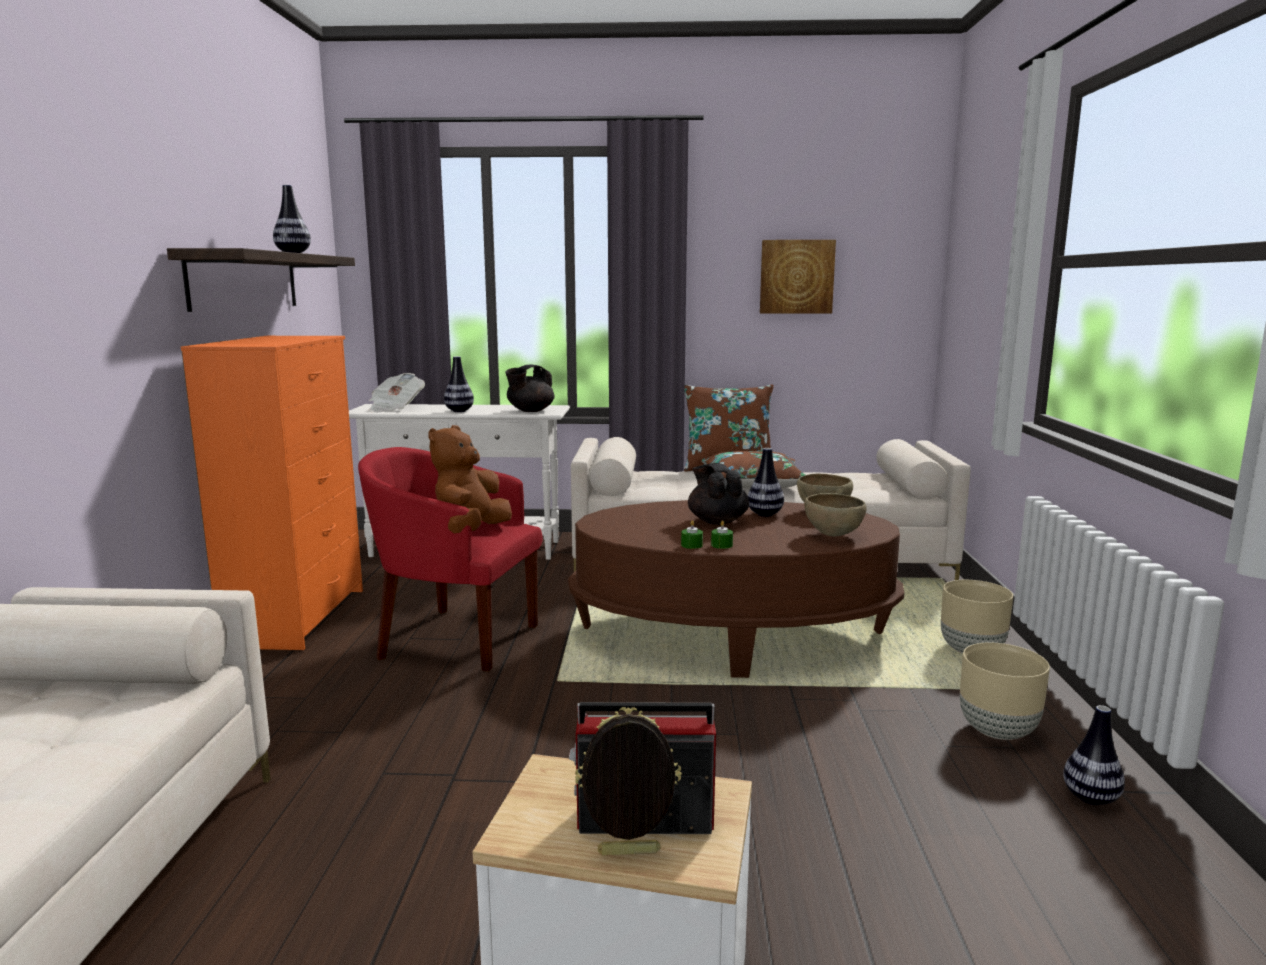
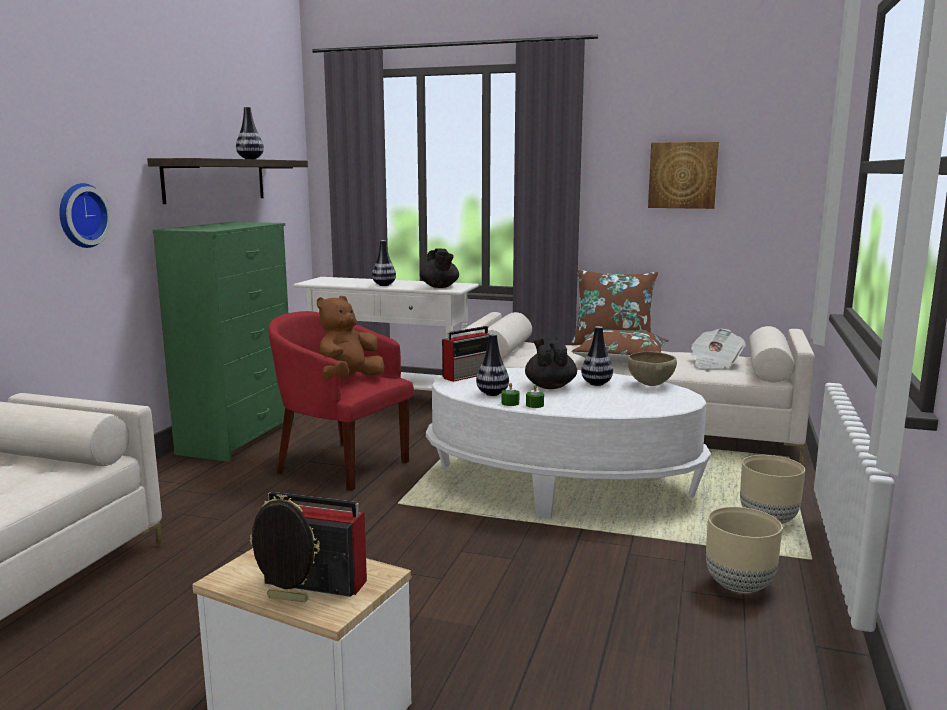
camera: 15 degrees right, 0 degrees up
(89, 326) = (80, 215): none -> wall clock
(299, 616) = (239, 438): orange dresser -> green dresser
(395, 409) = (338, 281): newspaper -> newspaper (714, 363)
(530, 411) = (439, 287): black teapot -> black teapot turned 75 degrees counterclockwise
(611, 514) = (468, 375): none -> radio
(732, 635) = (561, 485): brown coffee table -> white coffee table
(833, 536) = (637, 405): brown bowl -> none
(1090, 798) = (782, 647): vase -> vase (492, 394)

